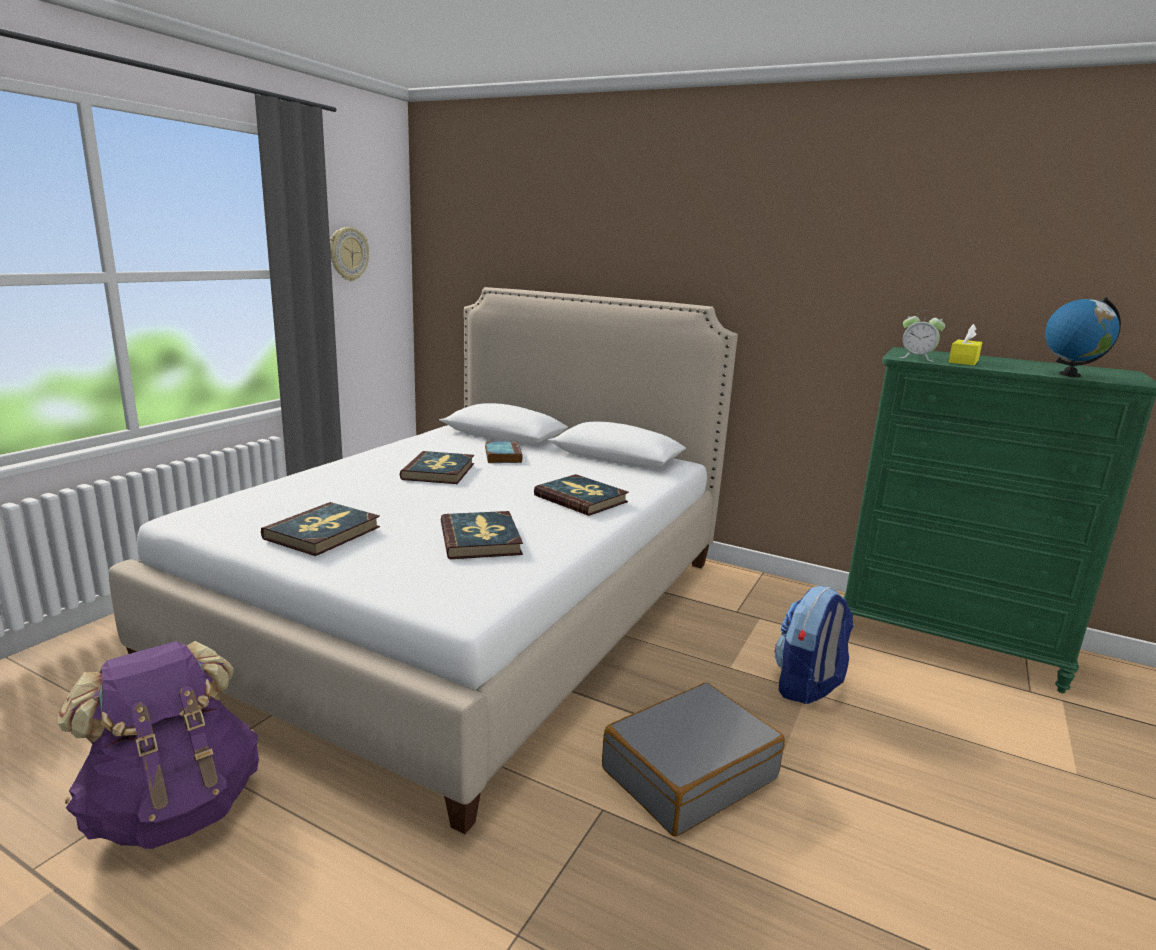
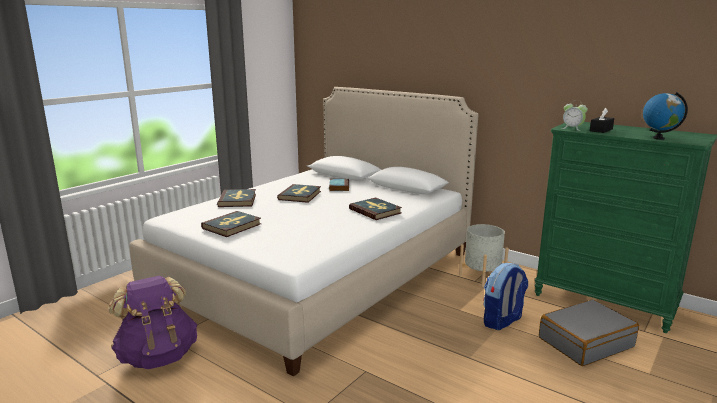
camera: 10 degrees right, 0 degrees up
(348, 254) = (256, 70): wall clock -> none
(481, 539) = (312, 231): book -> book (238, 200)
(688, 773) = (417, 358): grey suitcase -> grey suitcase (585, 342)
(745, 603) = (482, 276): none -> grey planter
(963, 361) = (601, 130): yellow tissue box -> black tissue box

